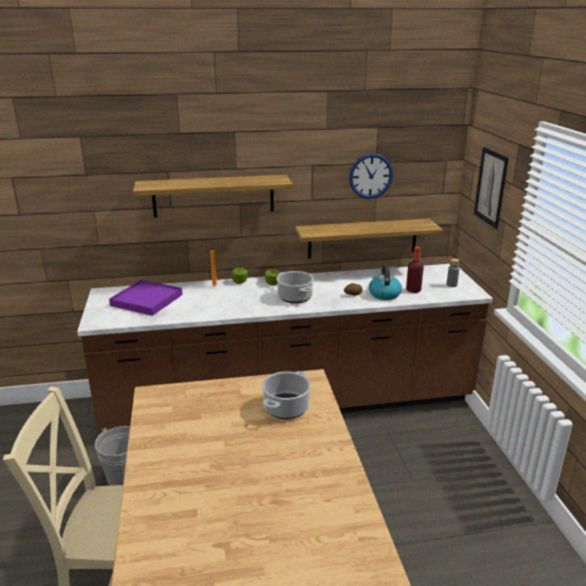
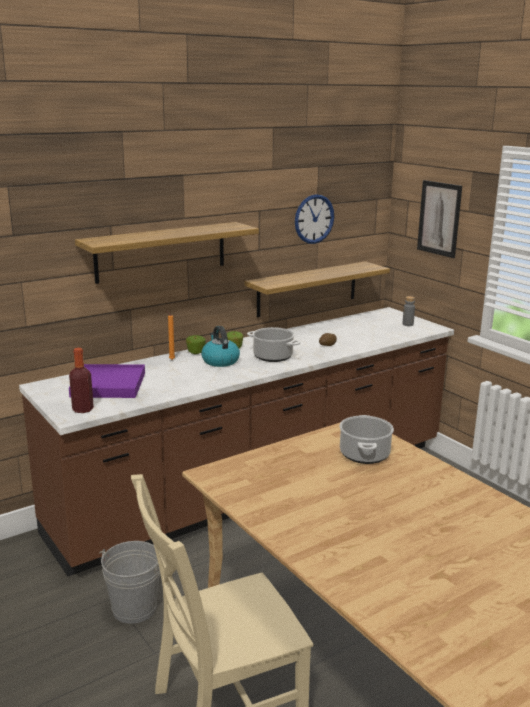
camera: 25 degrees left, 5 degrees down
(384, 294) = (356, 340): kettle -> kettle (220, 361)
(413, 290) = (379, 334): bottle -> bottle (83, 409)

